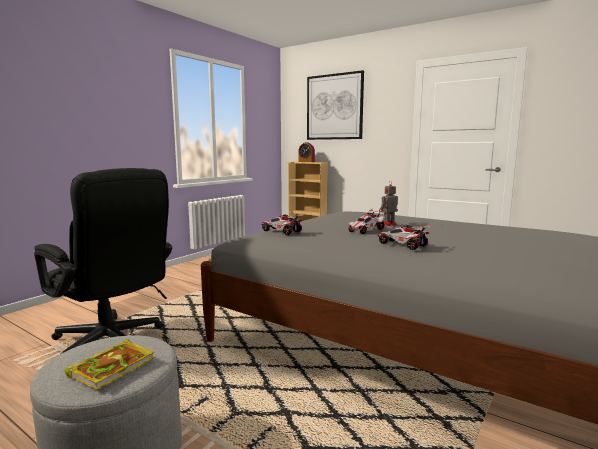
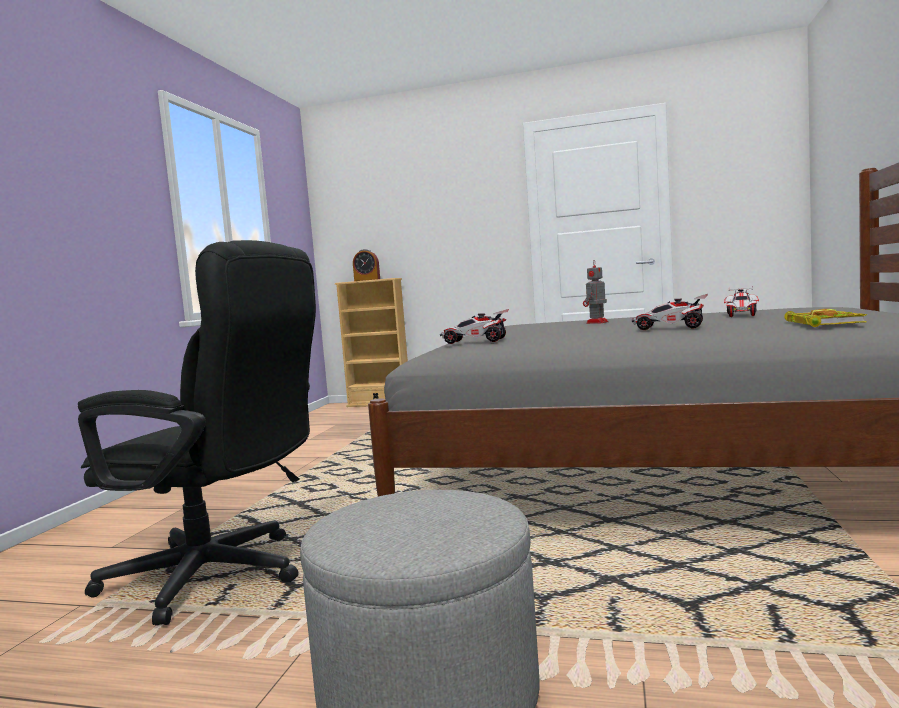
camera: 20 degrees left, 5 degrees down
(113, 366) = (441, 519): book -> book (822, 323)
(334, 107) = (403, 194): picture -> none
(366, 231) = (588, 328): toy car -> toy car (742, 315)

